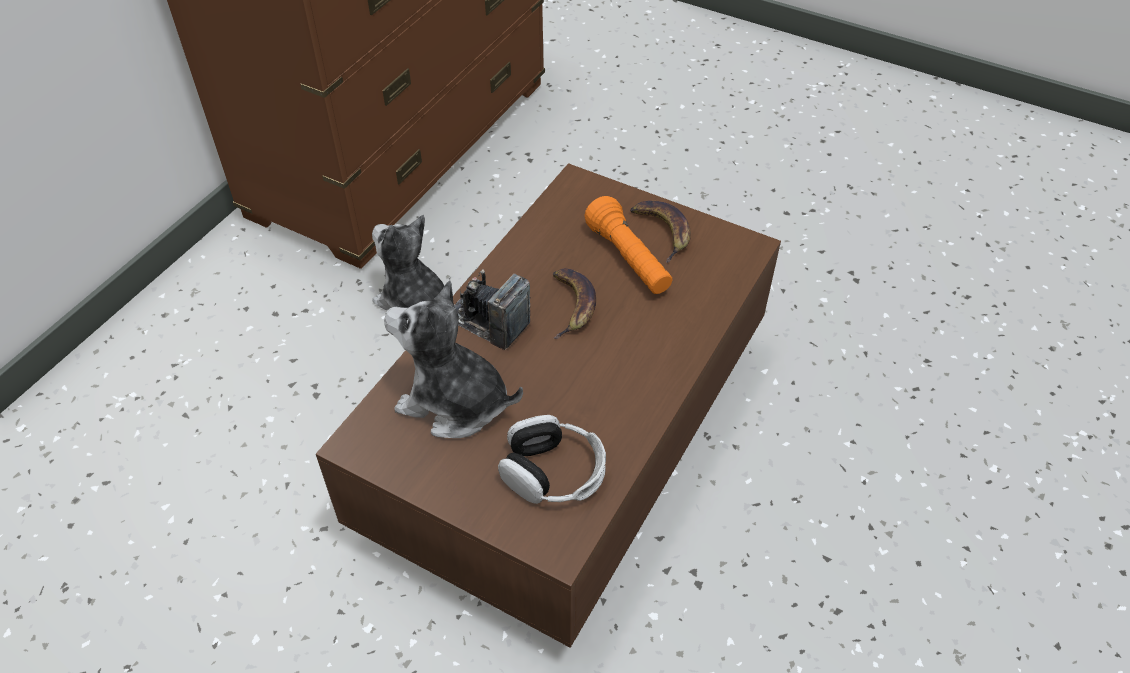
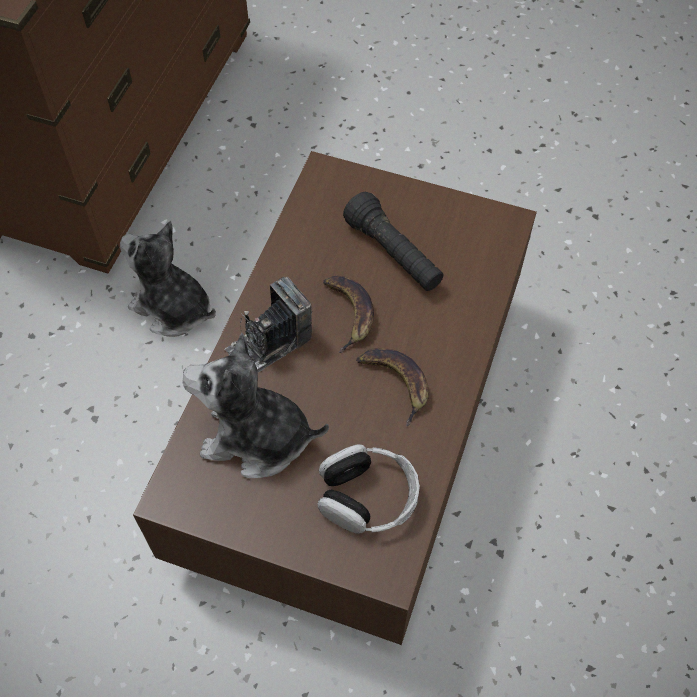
camera: 10 degrees left, 10 degrees up
(487, 321) = (269, 343): camera -> camera turned 60 degrees counterclockwise
(629, 260) = (394, 254): orange flashlight -> black flashlight
(663, 231) = (421, 217): banana -> banana (396, 382)

